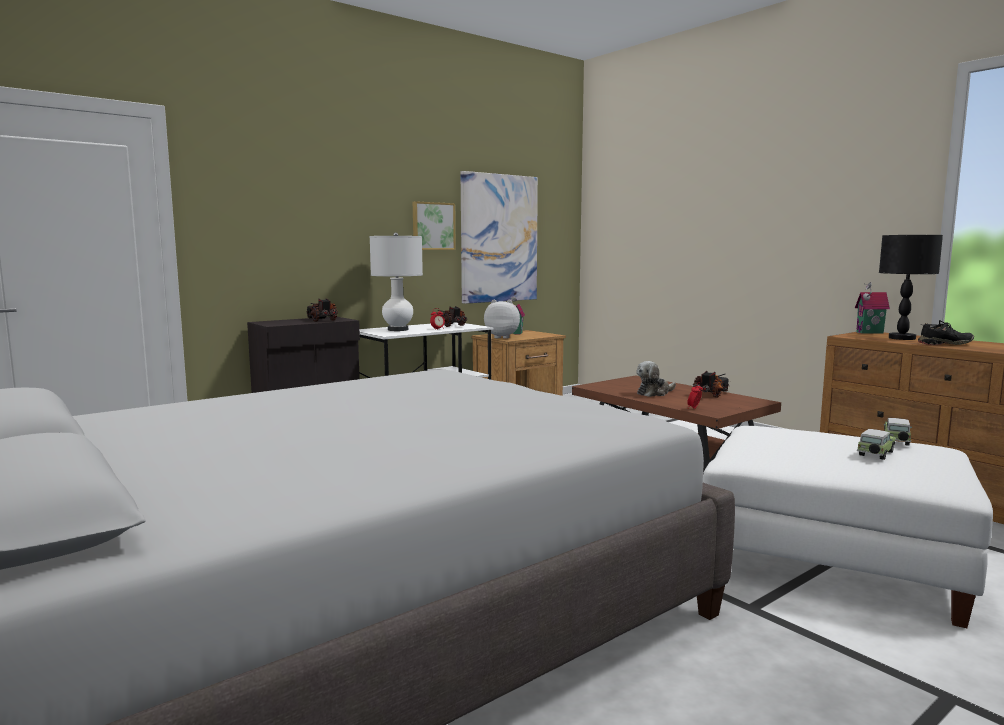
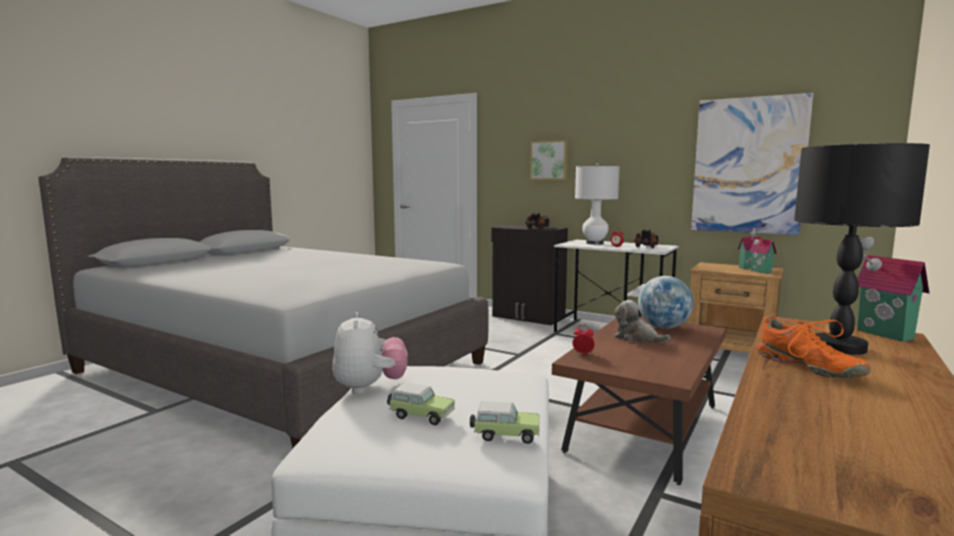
camera: 70 degrees right, 0 degrees up
(432, 226) = (663, 156): picture -> picture (549, 160)
(502, 337) = (709, 267): plush toy -> plush toy (369, 388)
(537, 334) = (759, 272): none -> toy house
(626, 384) = (663, 327): none -> globe
(711, 394) = (673, 358): toy truck -> none
(945, 344) = (807, 367): black shoe -> orange shoe

